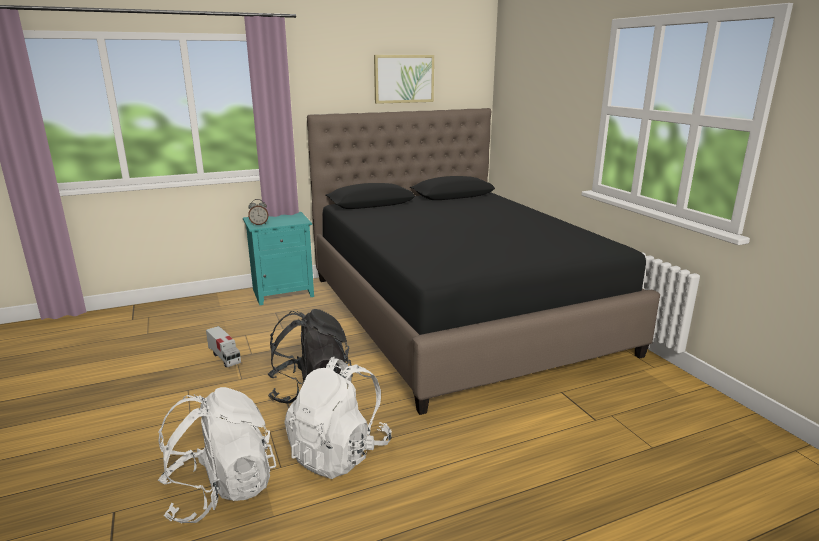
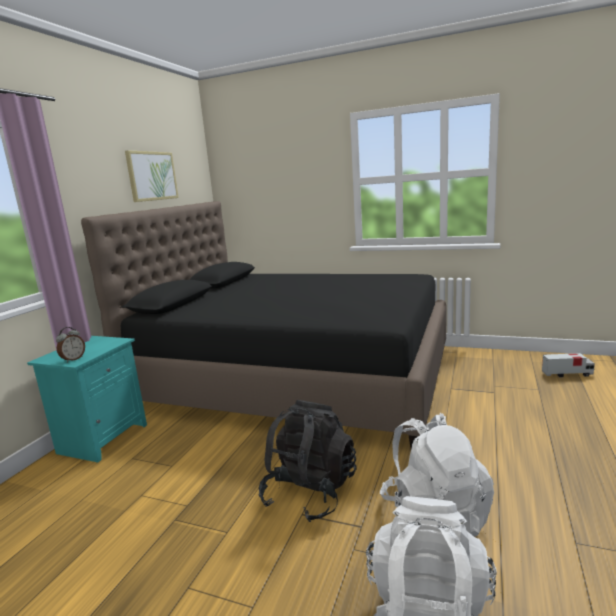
camera: 45 degrees left, 5 degrees down
(224, 357) = (162, 528): toy truck -> toy truck (567, 374)

